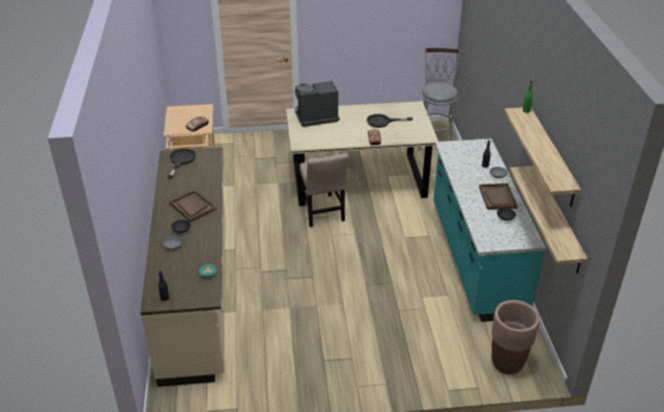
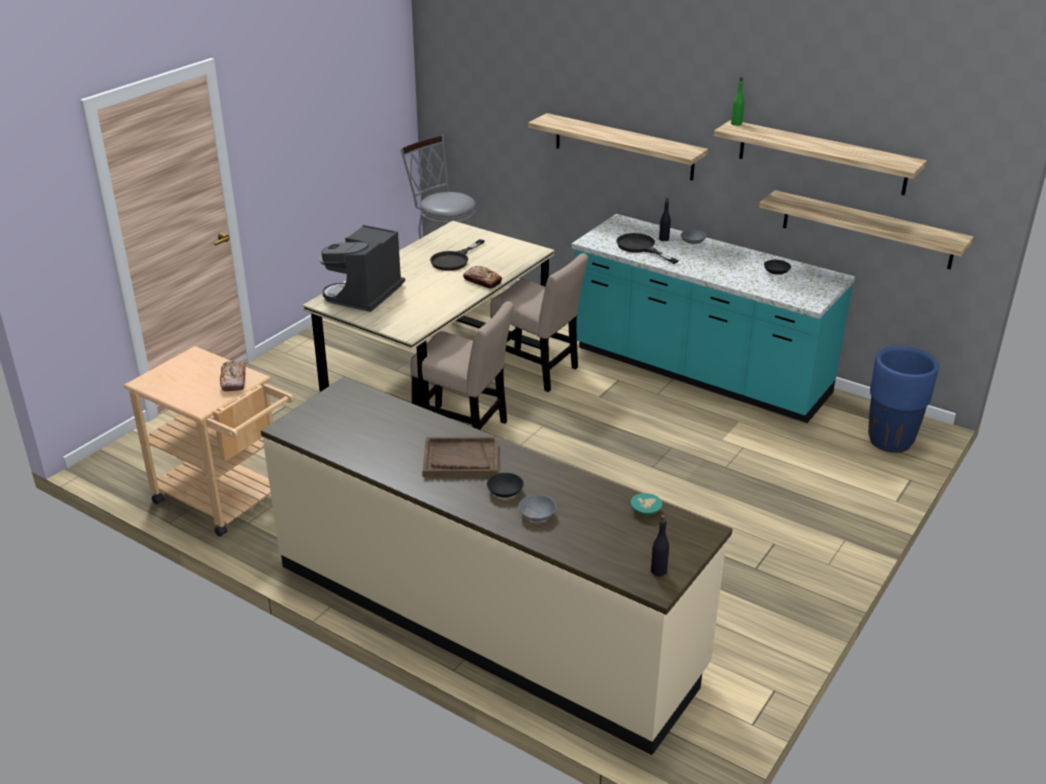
camera: 50 degrees left, 5 degrees down
(181, 161) = (322, 423): black frying pan -> black frying pan (640, 247)
(400, 206) = (537, 370): none -> beige chair
(497, 197) = (734, 259): brown tray -> none
(501, 98) = (623, 146): none -> shelf
(507, 363) = (890, 441): brown planter -> blue planter

